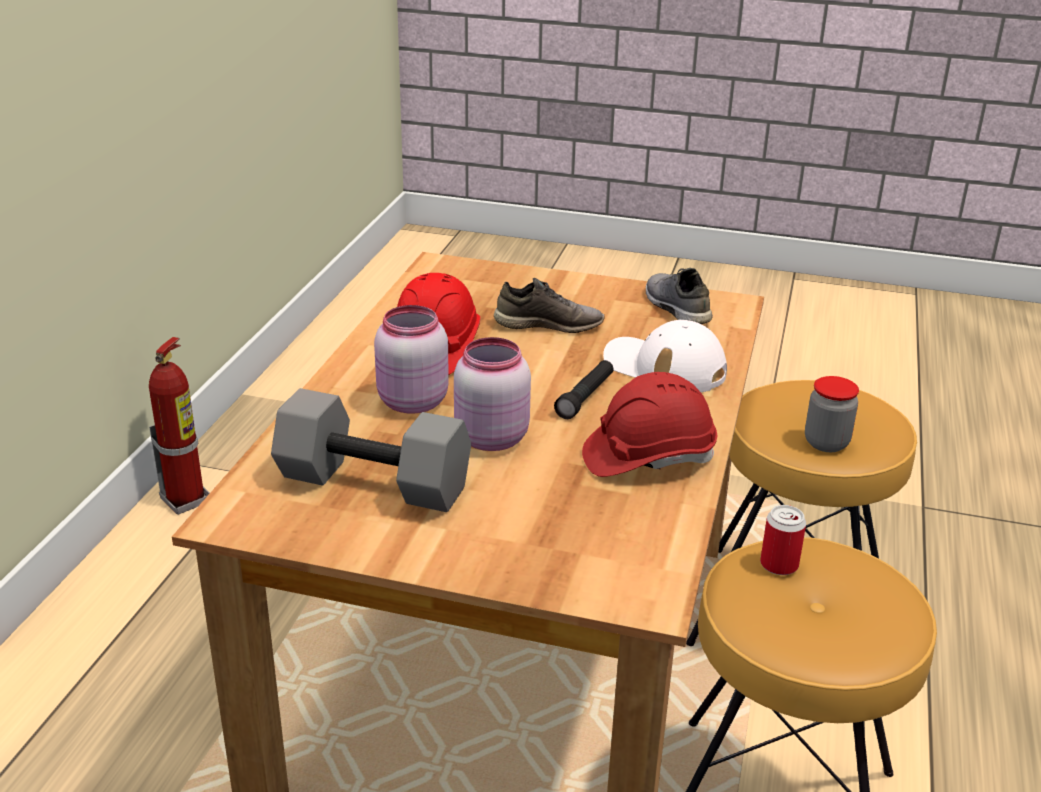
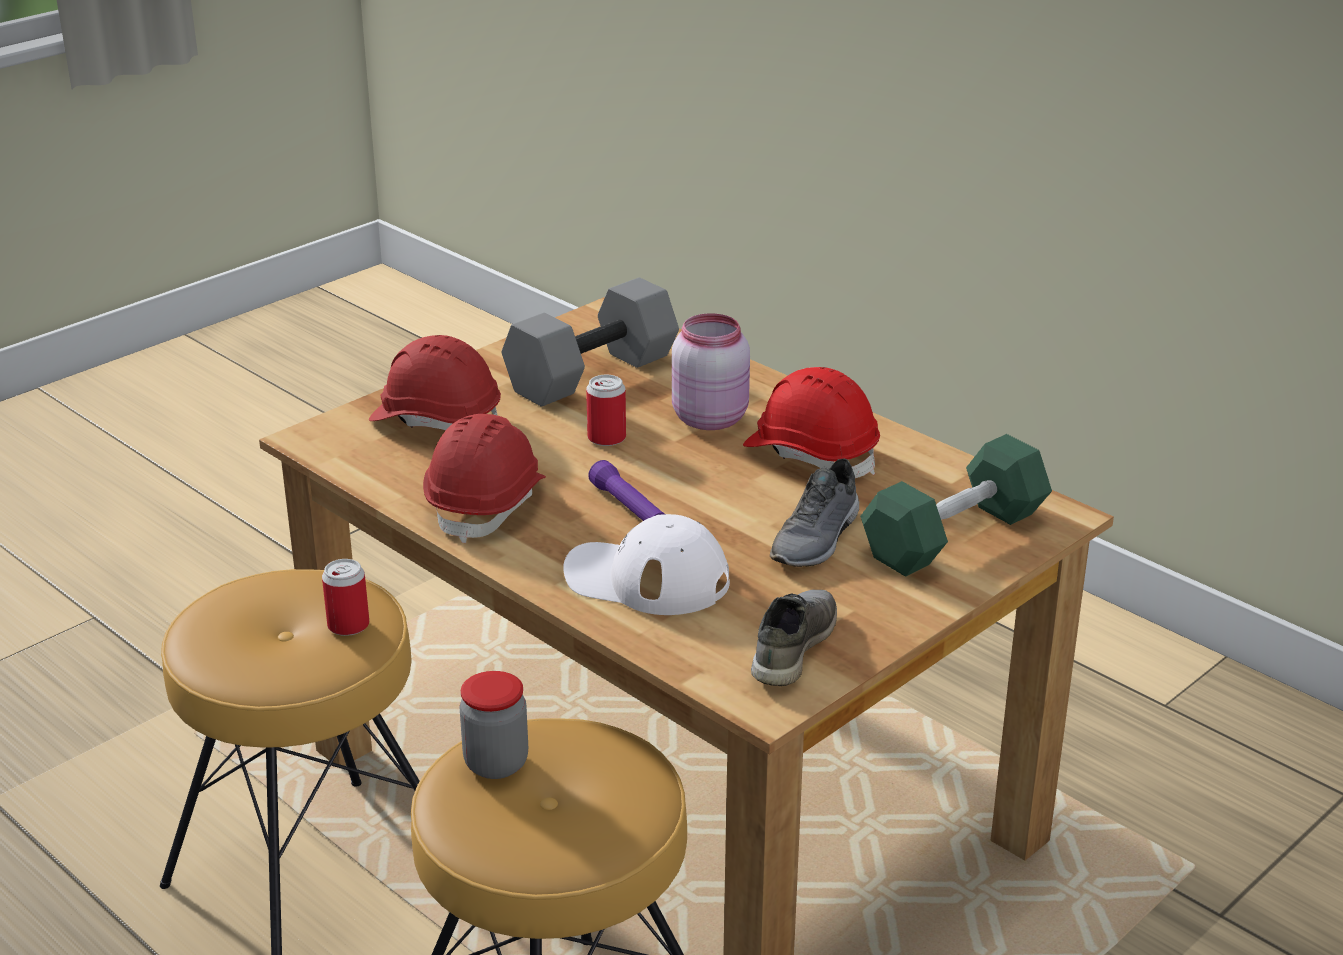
camera: 120 degrees right, 0 degrees up
(187, 499) = (1128, 648): fire extinguisher -> none
(489, 438) = (606, 438): pink jar -> can
(496, 287) = (954, 535): none -> green dumbbell
(543, 536) = (436, 421): none -> red hard hat
(585, 397) = (628, 508): black flashlight -> purple flashlight
(664, 366) = (646, 578): white cap -> white cap turned 135 degrees counterclockwise
(675, 307) = (791, 647): grey shoe -> grey shoe turned 75 degrees counterclockwise

